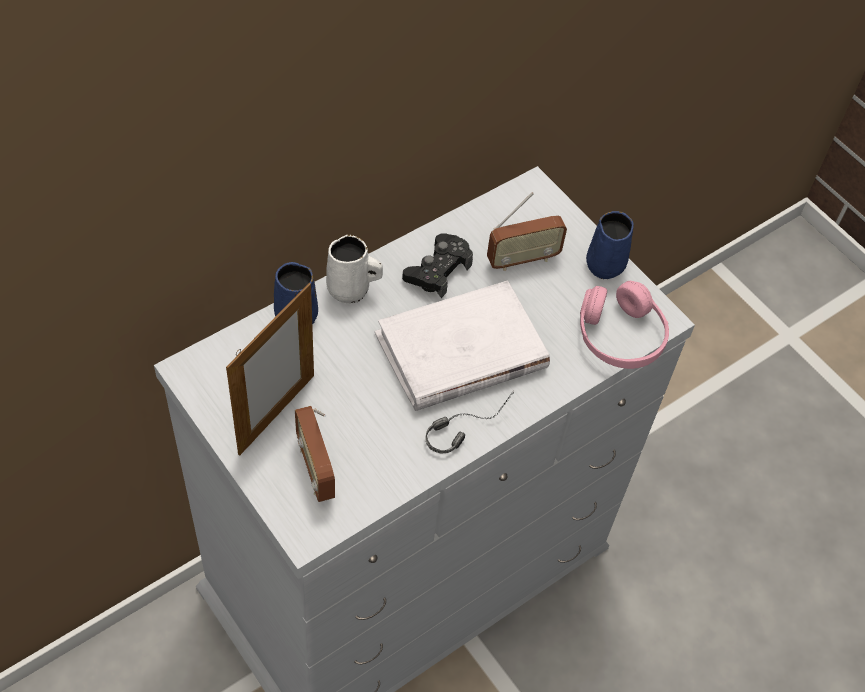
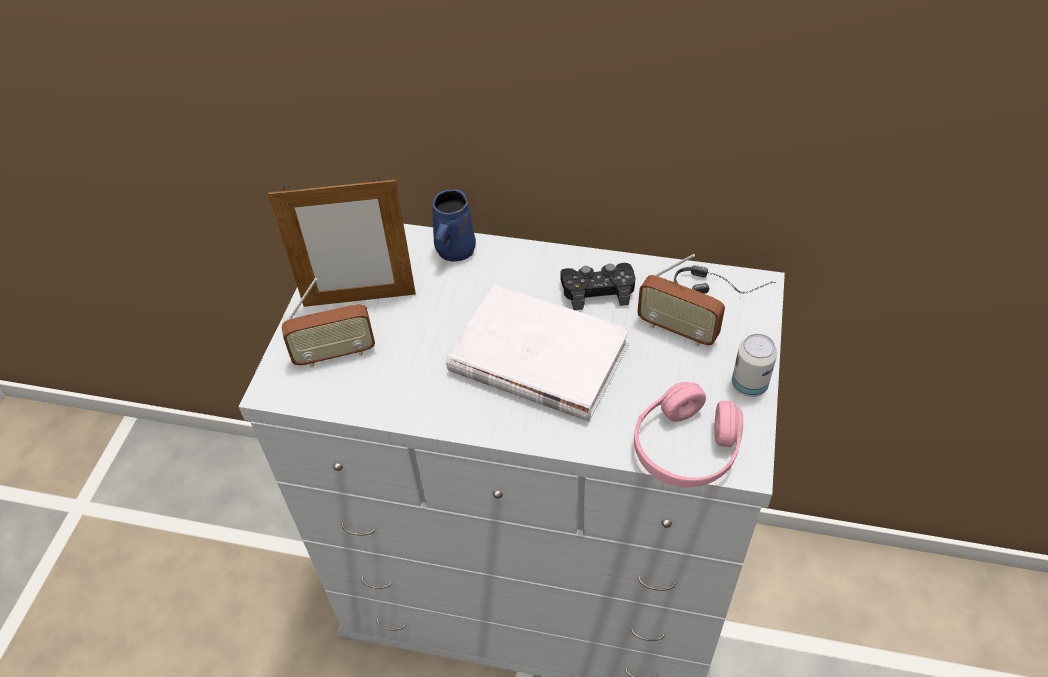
camera: 55 degrees right, 5 degrees down
(316, 469) = (335, 354): radio -> radio turned 135 degrees counterclockwise
(351, 290) = (515, 258): white mug -> none
(466, 422) = (474, 409): headphones -> headphones (722, 286)
(606, 263) = (749, 385): blue mug -> can

